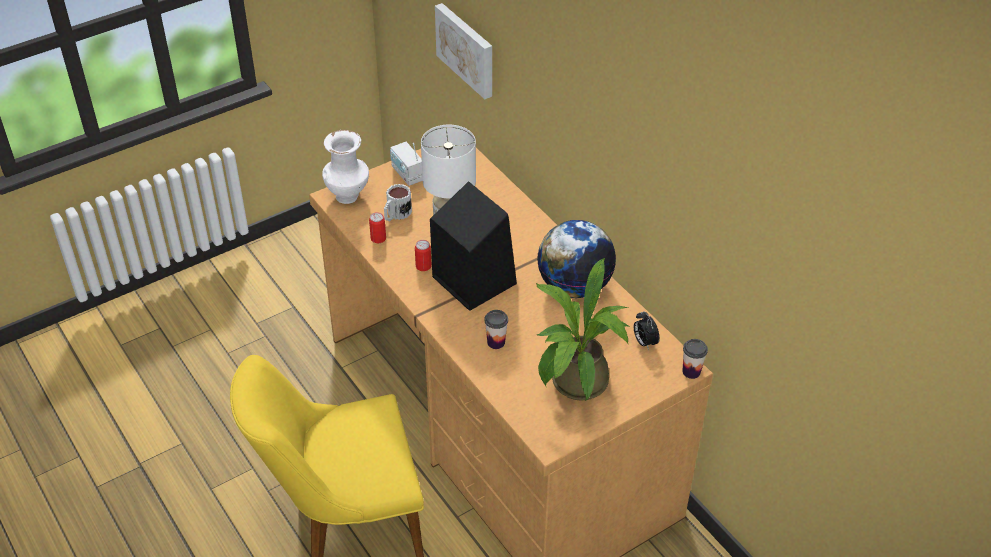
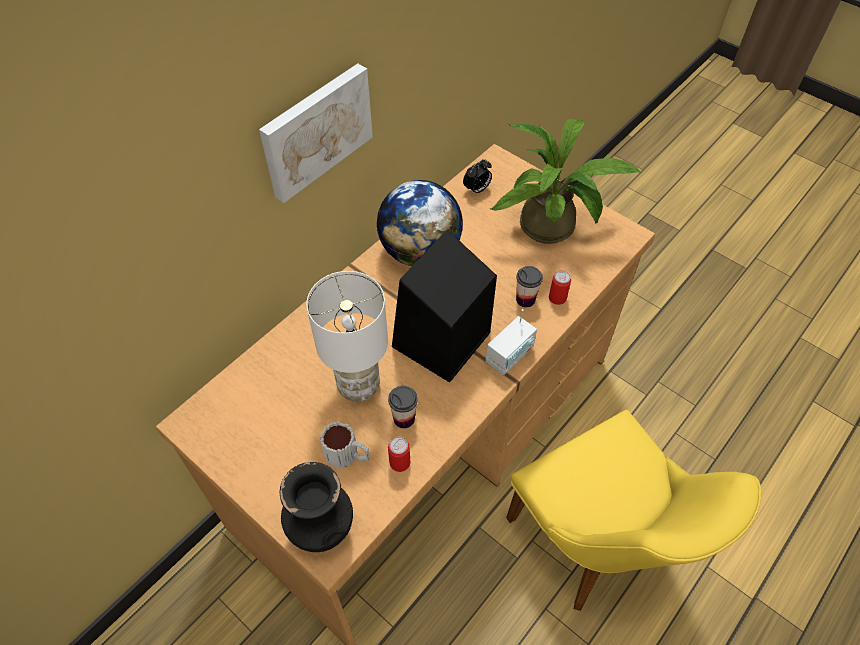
camera: 105 degrees left, 10 degrees up
(348, 196) = (322, 530): white vase -> black vase
(407, 174) = (260, 466): radio -> radio (509, 356)
(423, 266) = (434, 396): can -> can (557, 298)
(467, 49) = (101, 339): picture -> picture (315, 130)
(691, 372) = (499, 156): cup -> cup (404, 418)

